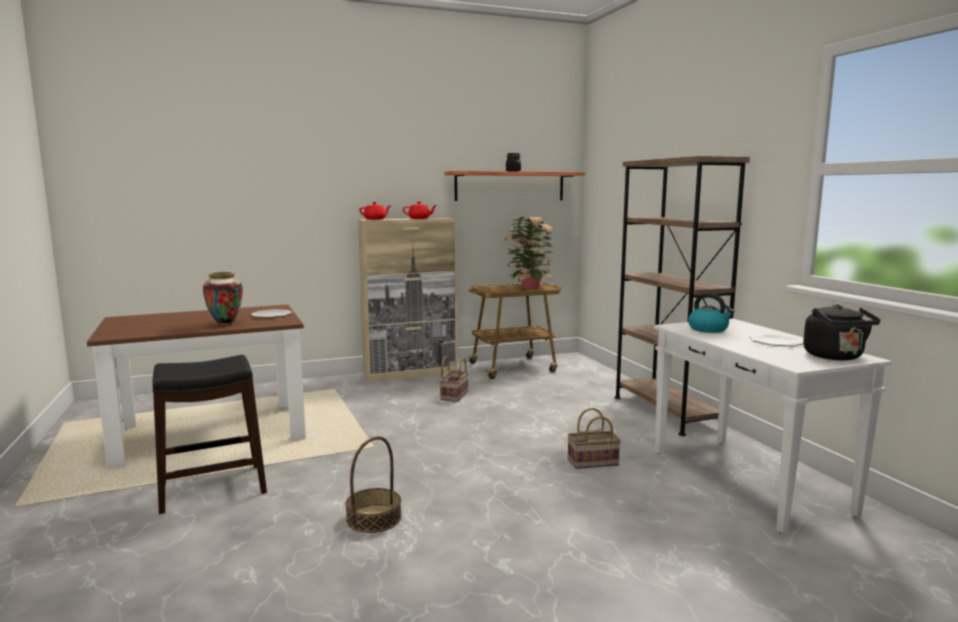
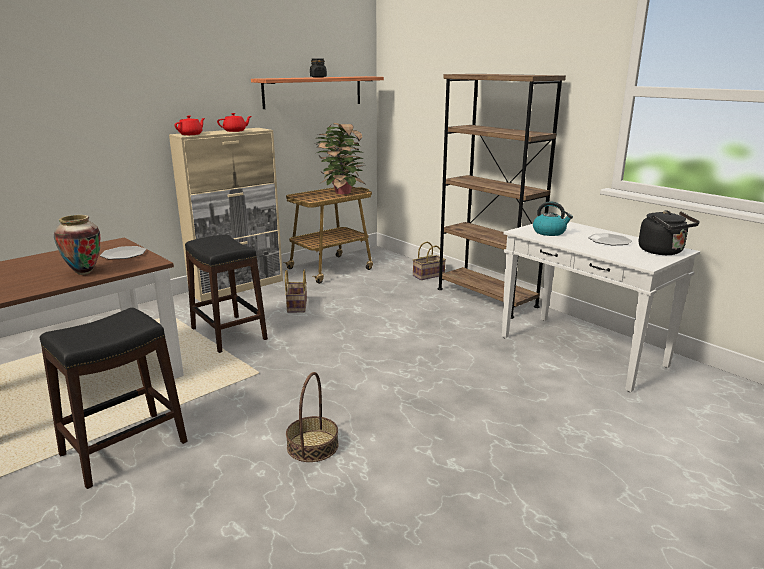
camera: 20 degrees left, 10 degrees up
(373, 410) = (229, 333): none -> black stool
(592, 462) = (459, 355): basket -> basket (428, 276)

